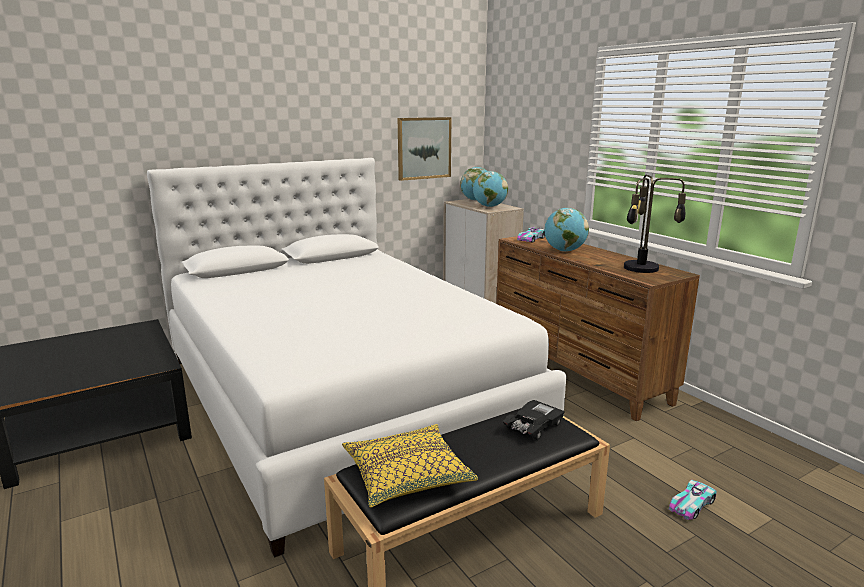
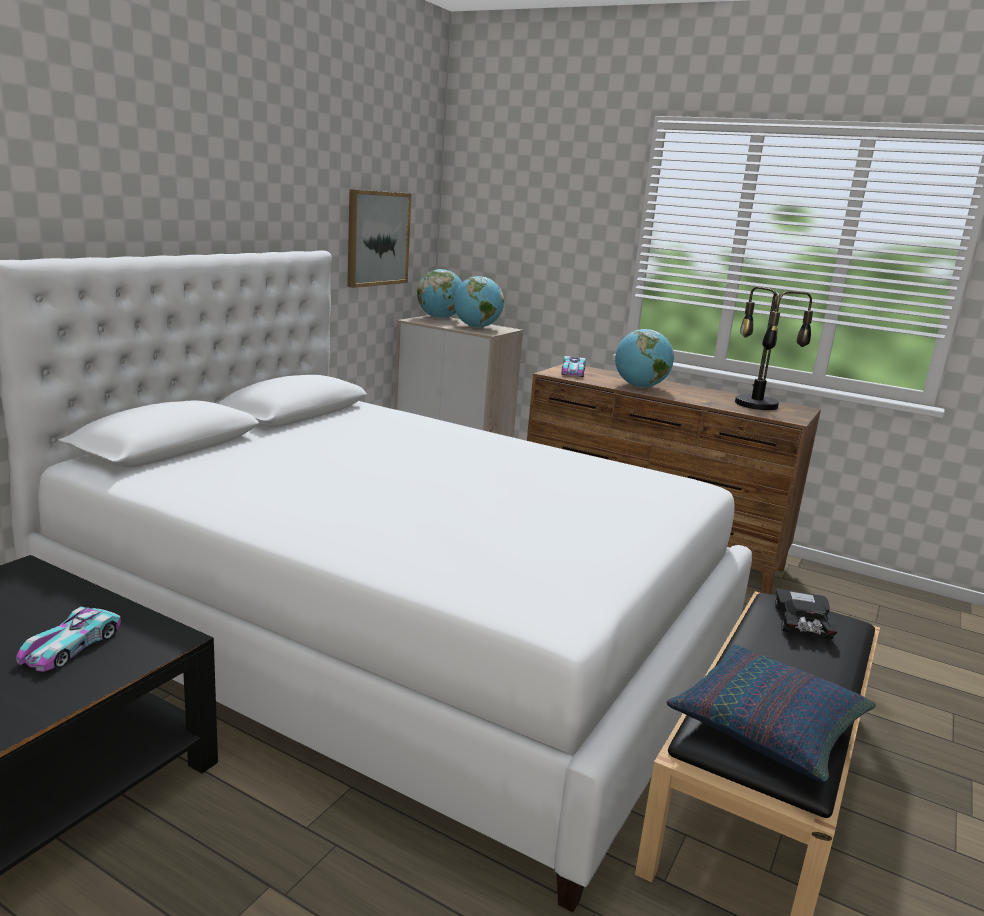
camera: 30 degrees left, 0 degrees up
(407, 476) = (767, 726): yellow pillow -> blue pillow
(692, 504) = (915, 680): toy car -> toy car (71, 646)

